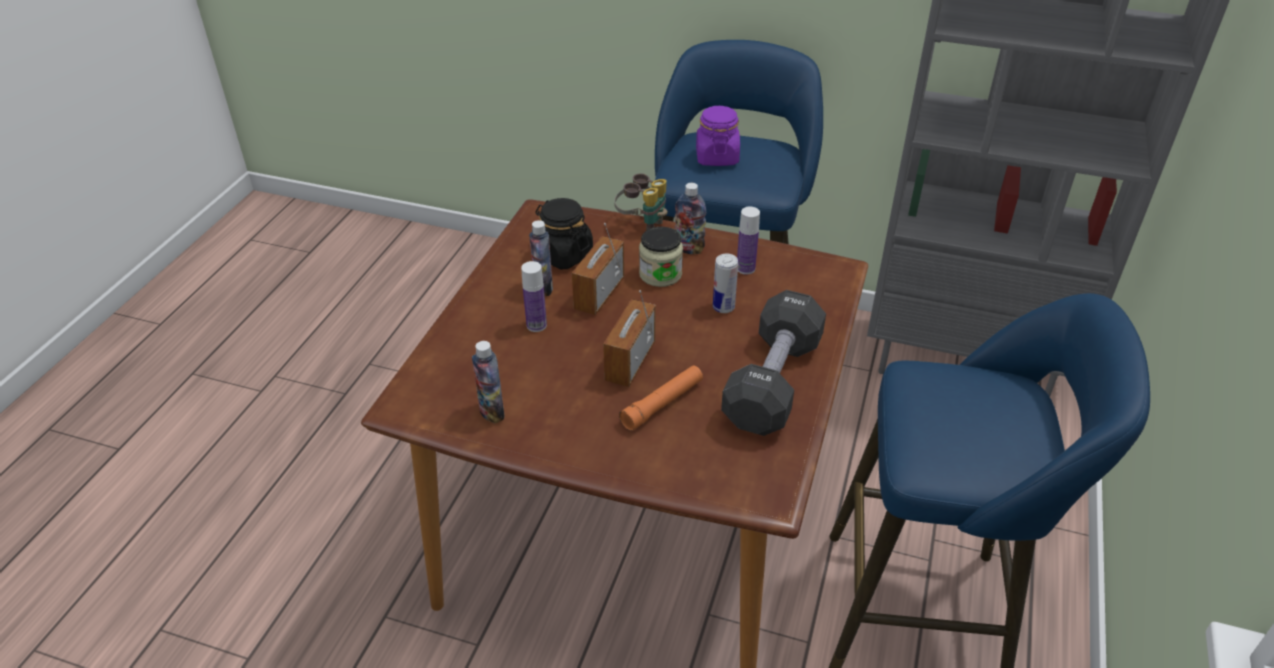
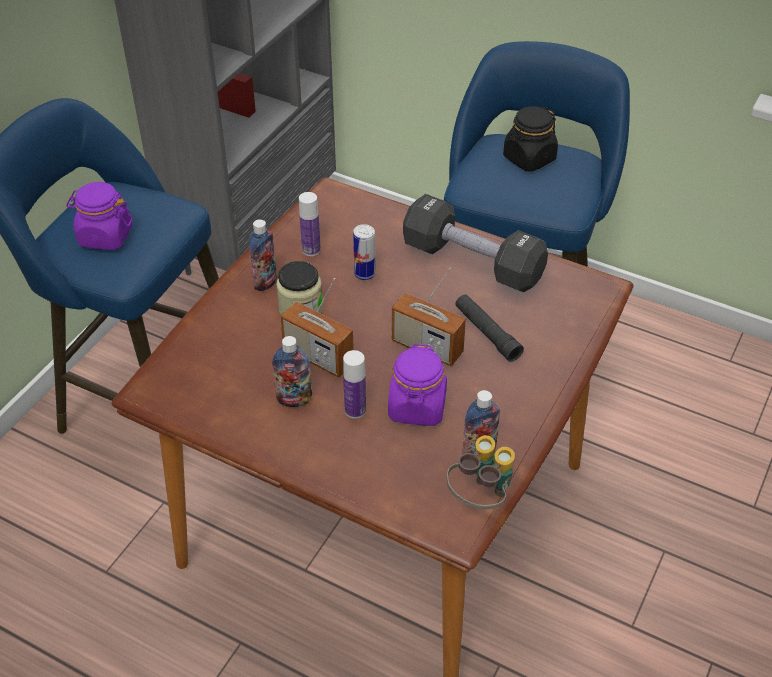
camera: 80 degrees left, 5 degrees up
(547, 364) = (417, 407): none -> purple jar
(563, 255) = (240, 378): black jar -> black jar (529, 158)
(642, 224) = (209, 310): binoculars -> binoculars (480, 499)
(662, 404) = (487, 333): orange flashlight -> black flashlight

